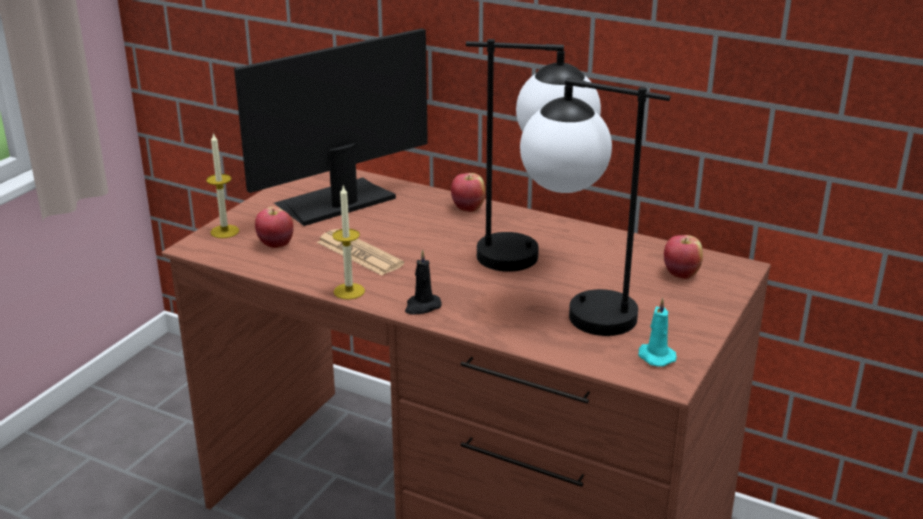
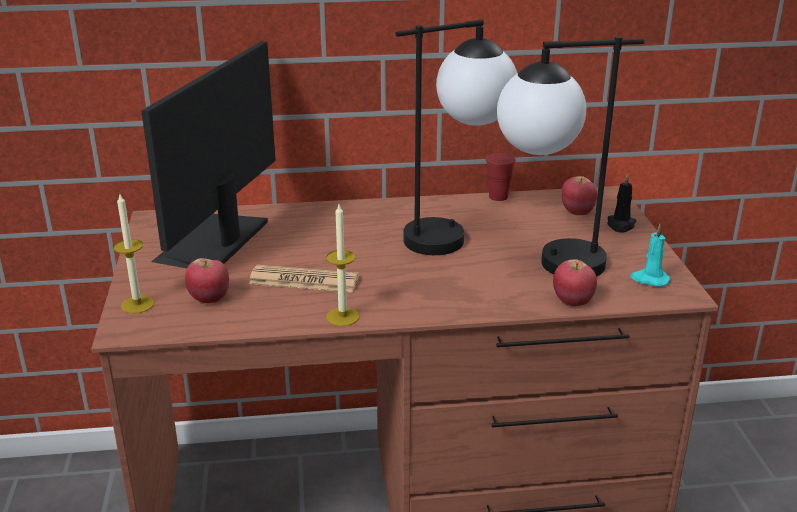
camera: 35 degrees left, 0 degrees up
(422, 306) = (425, 306): black candle -> black candle (620, 225)
(468, 208) = (344, 212): apple -> apple (572, 301)
(624, 236) = (498, 197): none -> red cup

